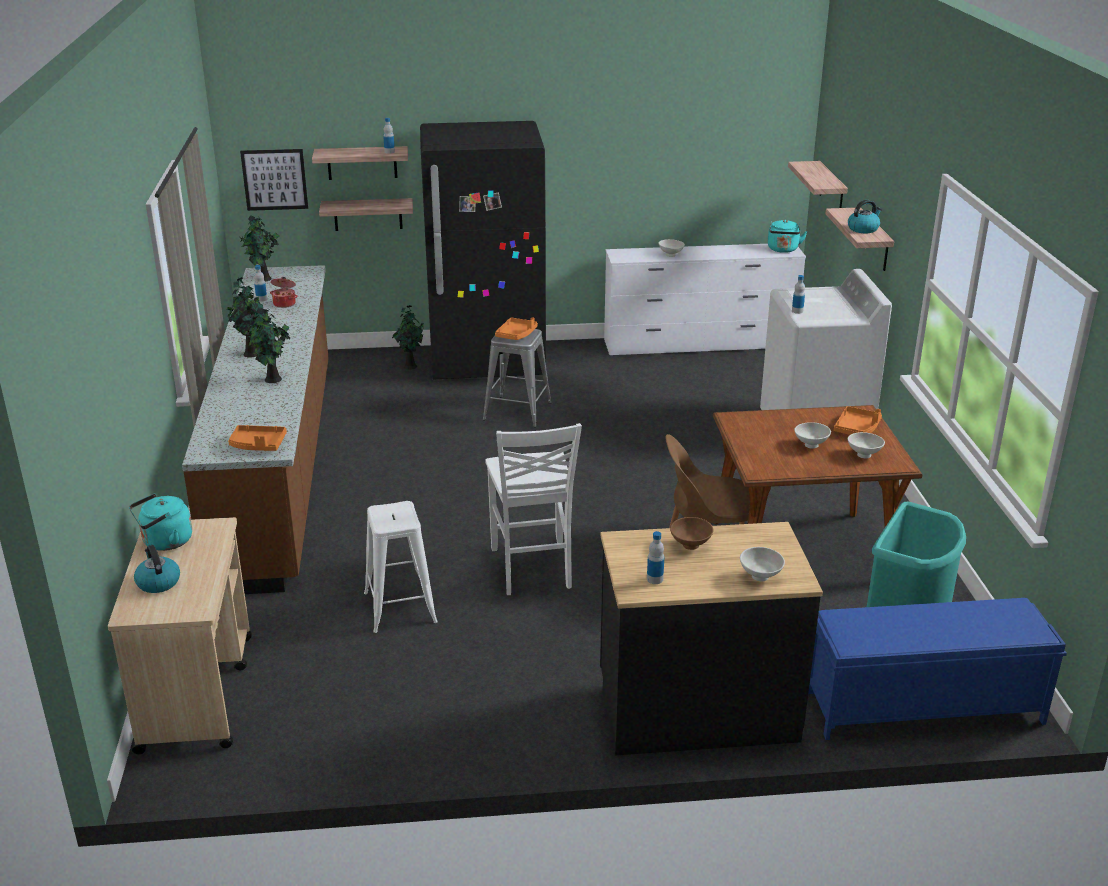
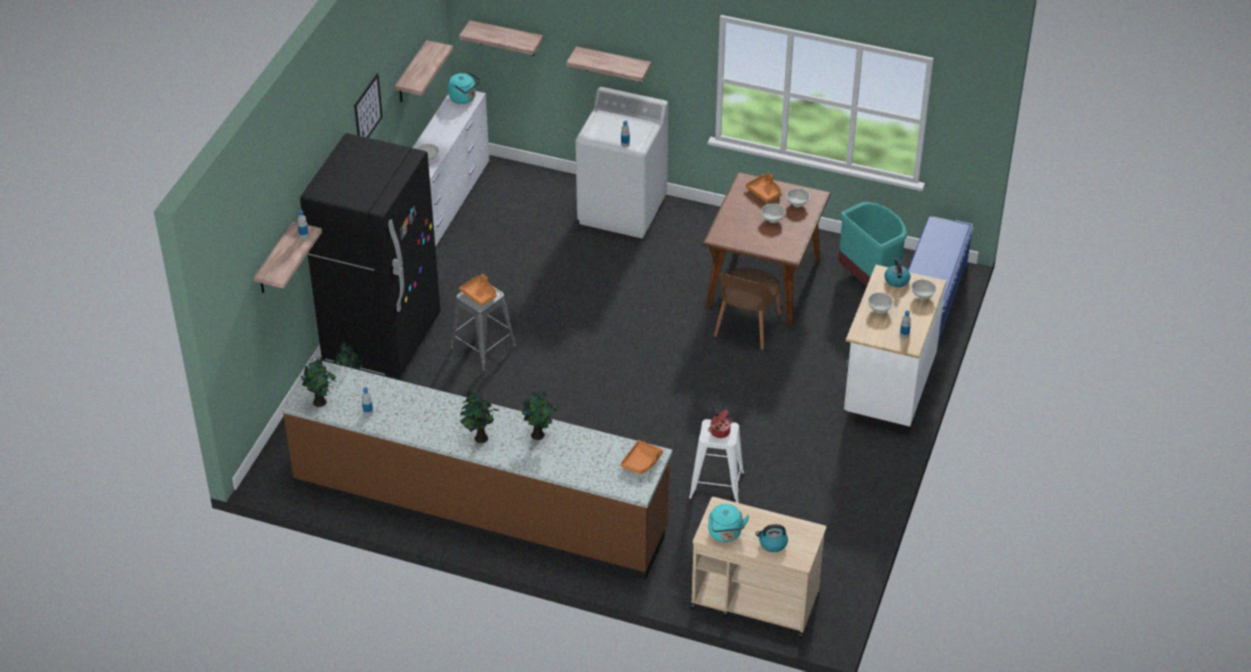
camera: 65 degrees left, 15 degrees up
(274, 179) = (238, 325): picture -> picture (368, 111)
(285, 303) = (388, 400): cooking pot -> cooking pot (719, 431)
(368, 214) = (281, 297): shelf -> shelf (411, 73)
(532, 569) = (710, 410): white chair -> none
(691, 546) = (880, 309): brown bowl -> white bowl
(697, 709) = (887, 388): black counter -> white counter
(863, 229) = (620, 64): kettle -> kettle (896, 280)

